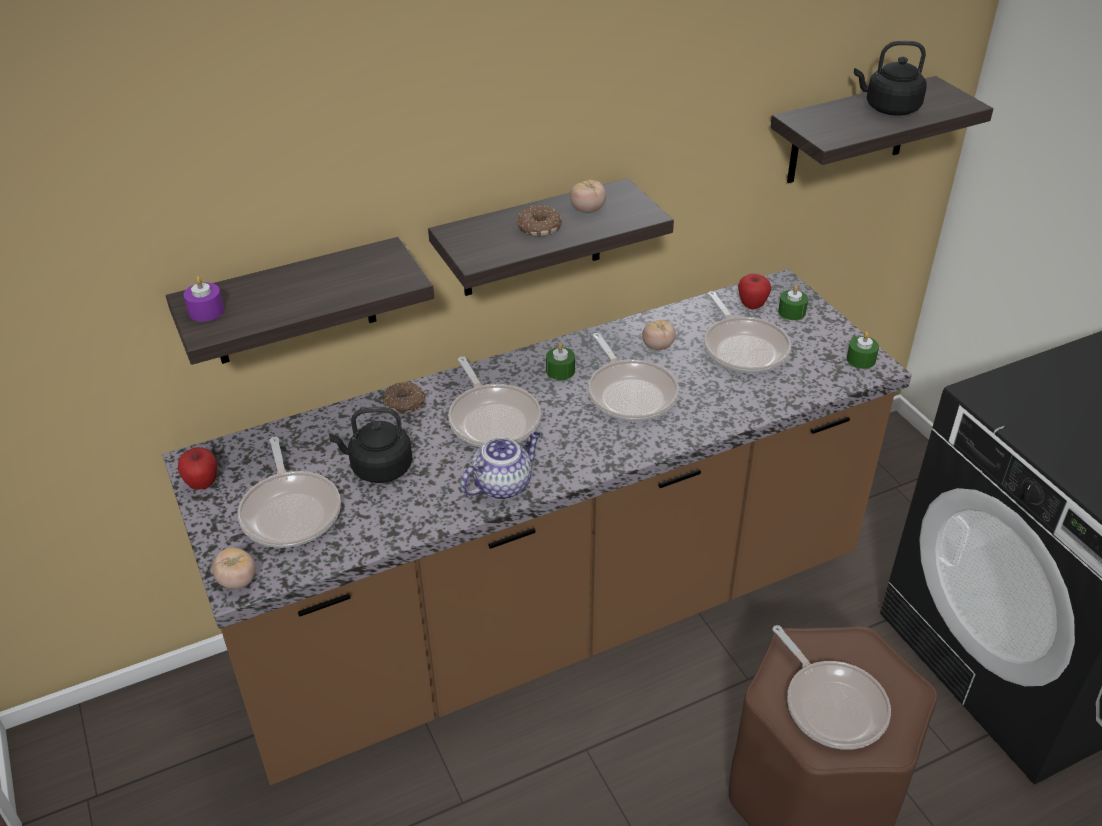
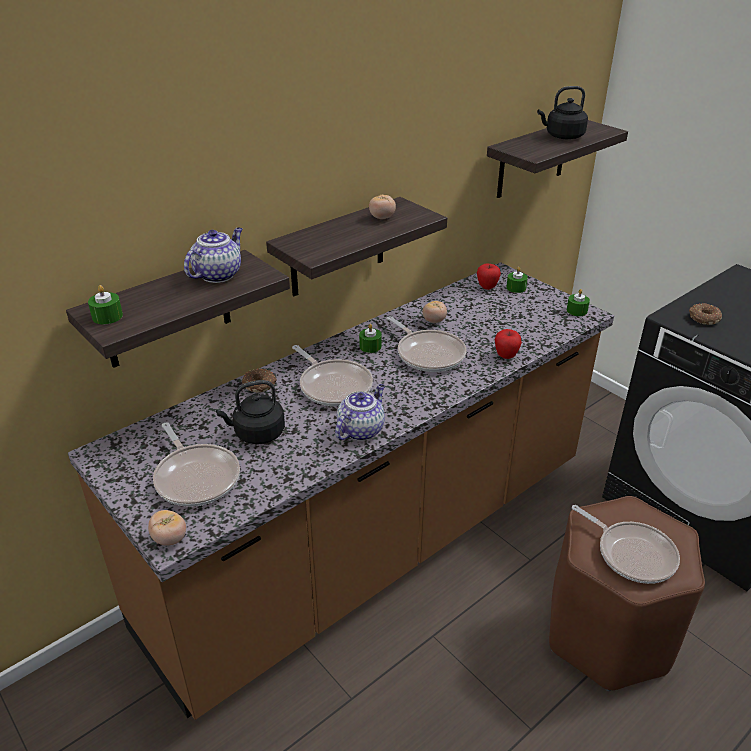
camera: 15 degrees left, 5 degrees down
(202, 484) = (112, 469): apple -> apple (506, 356)
(206, 311) = (107, 316): purple candle -> green candle
(351, 269) = (218, 274): none -> teapot
(538, 228) = (351, 232): donut -> donut (703, 319)
(743, 348) = (494, 314): frying pan -> none

